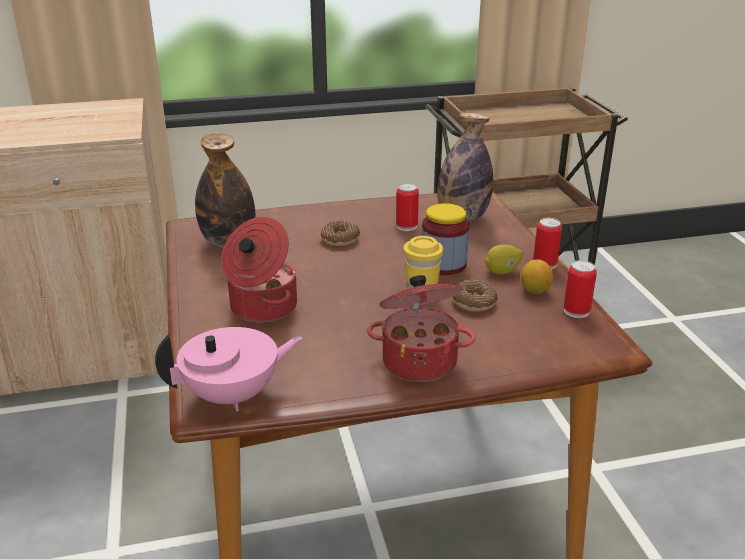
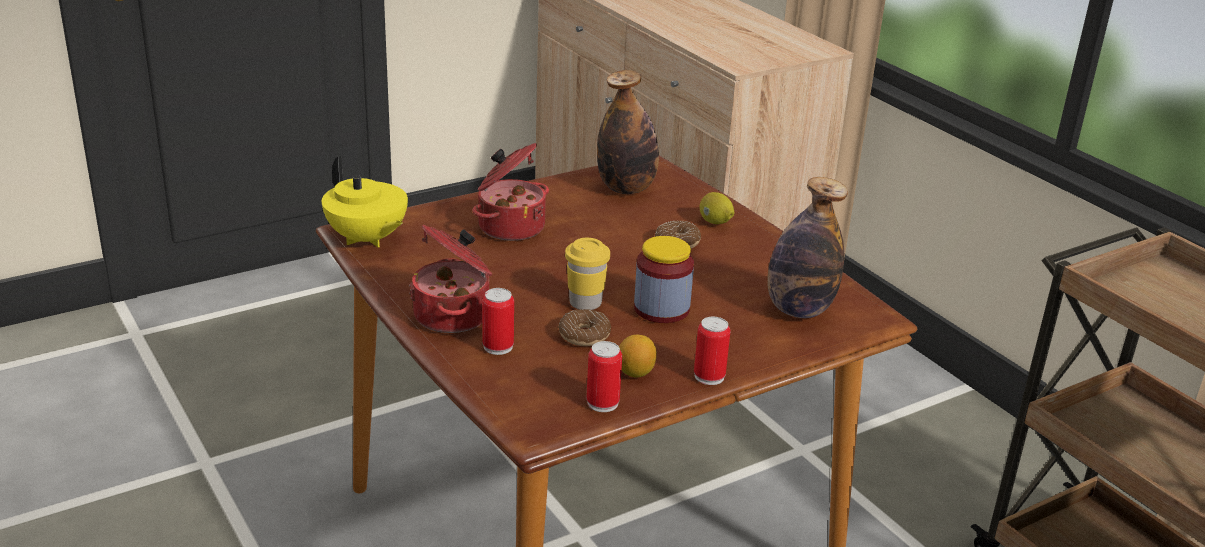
camera: 70 degrees right, 0 degrees up
(233, 396) = (367, 239): pink teapot -> yellow teapot
(406, 226) = (742, 276): can -> can (498, 346)
(502, 272) = (668, 348): lemon -> lemon (715, 222)

